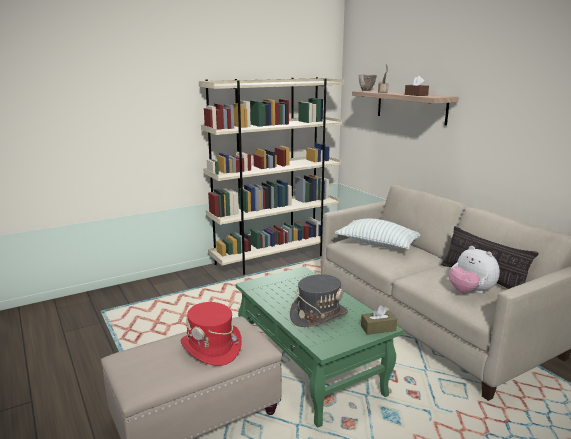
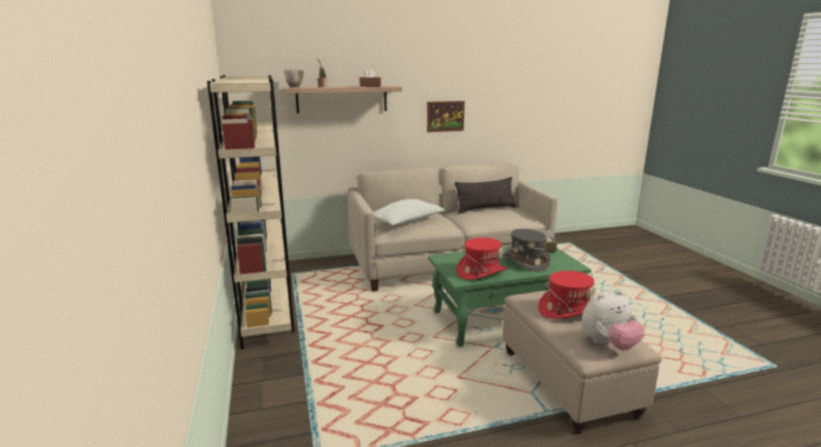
camera: 75 degrees left, 0 degrees up
(275, 292) = (481, 272): none -> red hat
(470, 292) = (506, 215): plush toy -> plush toy (608, 344)
(511, 144) = (445, 116): none -> picture

